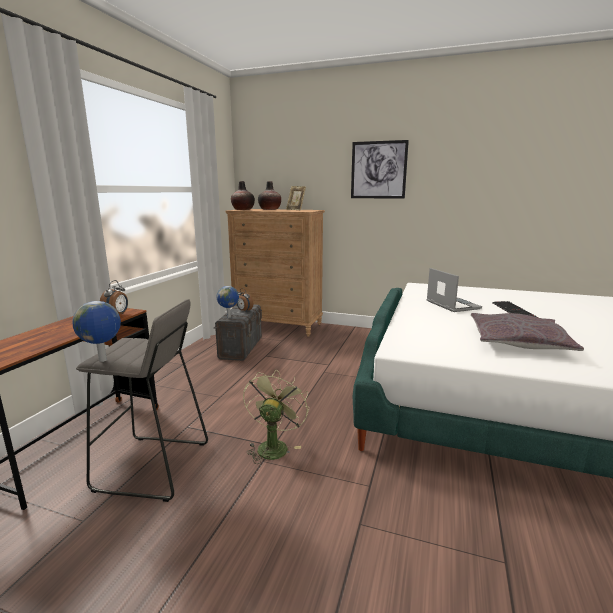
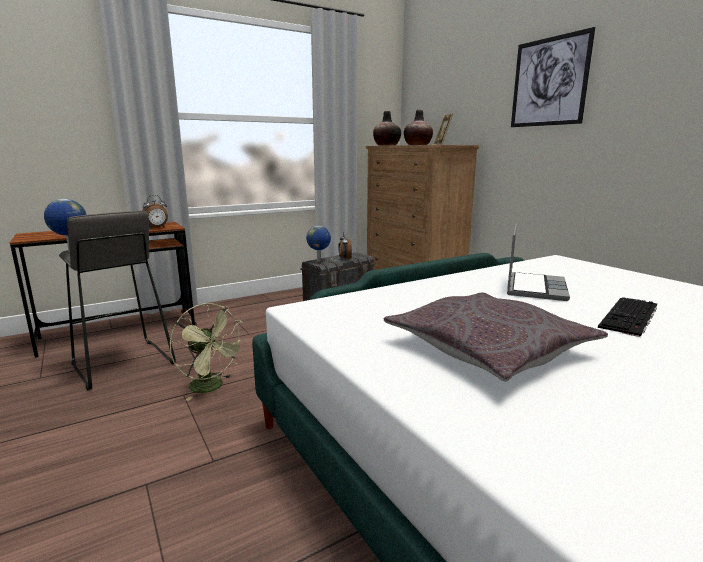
camera: 40 degrees right, 0 degrees up
(273, 445) = (212, 387): green fan -> green fan turned 75 degrees clockwise

